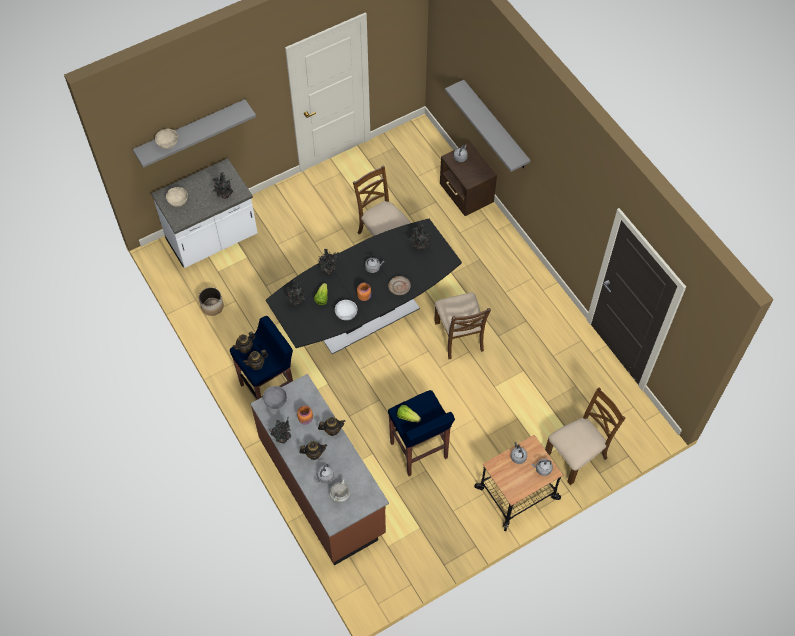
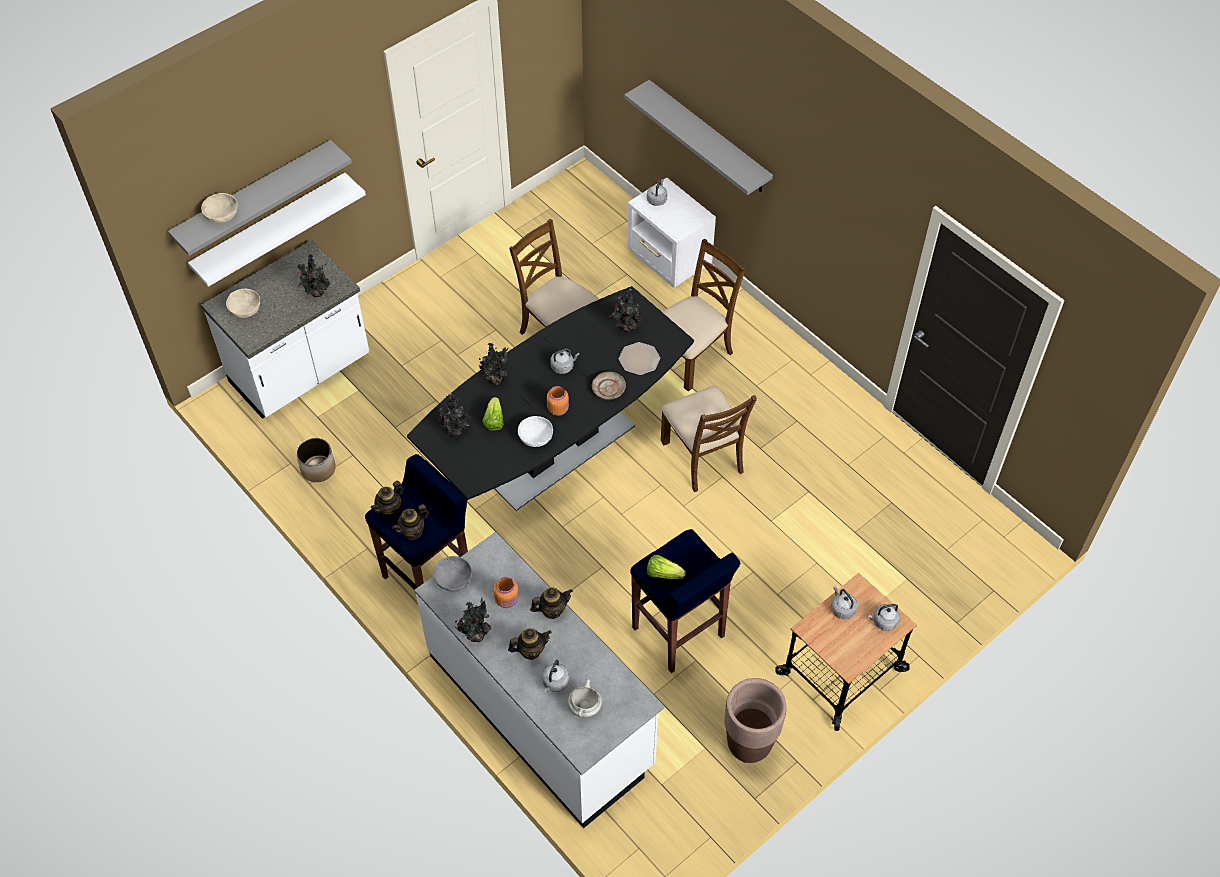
camera: 10 degrees left, 5 degrees down
(201, 149) = (271, 227): none -> white shelf
(323, 486) = (541, 709): brown counter -> white counter
(423, 270) = (639, 359): none -> plate
(448, 530) = (749, 745): none -> brown planter
(466, 196) = (669, 261): brown nightstand -> white nightstand
(577, 455) = (917, 602): brown chair -> brown chair (692, 355)

